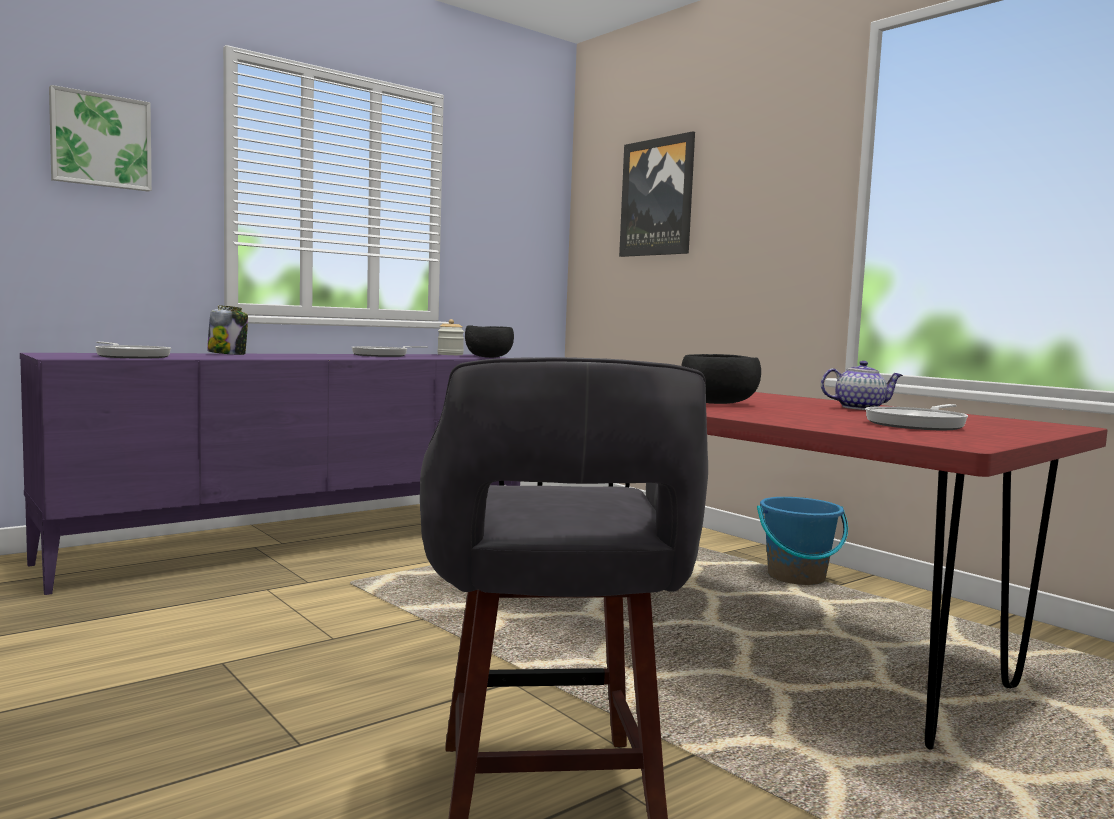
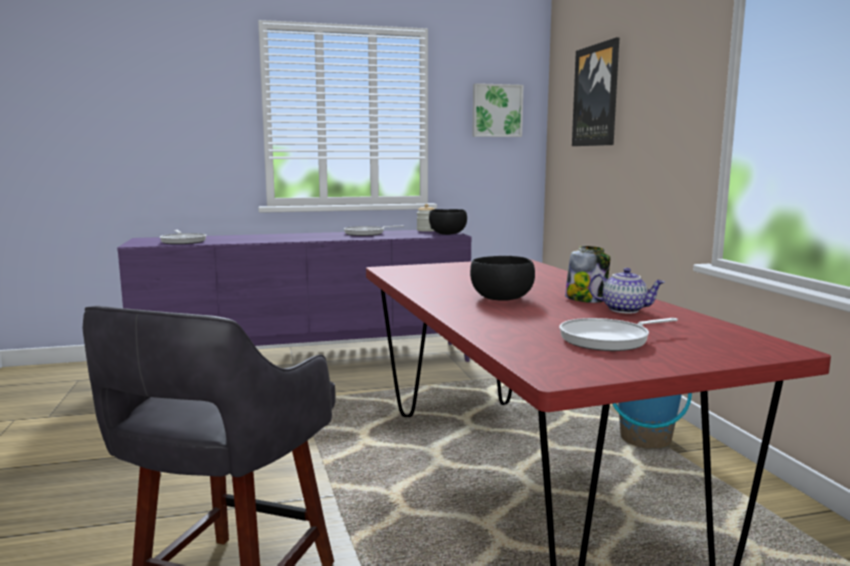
camera: 25 degrees right, 5 degrees up
(100, 141) = (181, 98): picture -> picture (496, 111)
(227, 354) = (256, 235): jar -> jar (586, 299)

